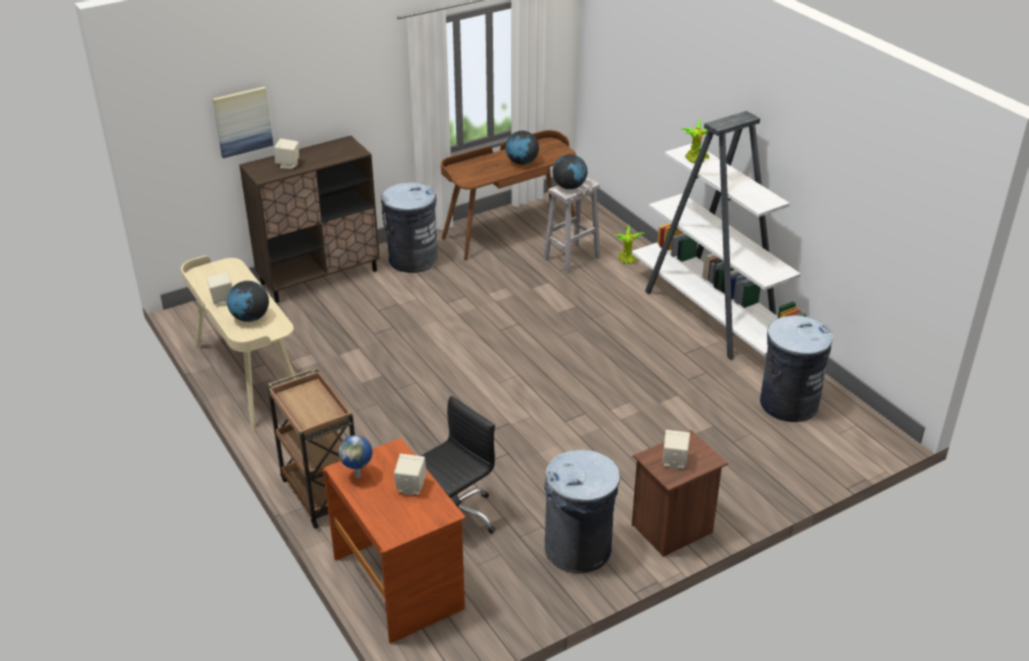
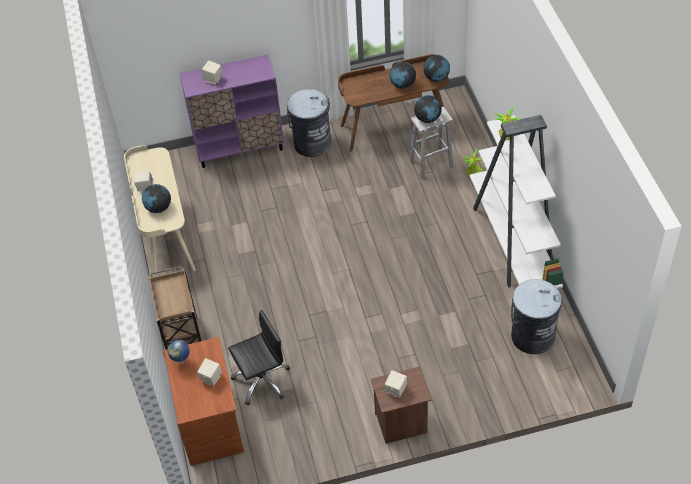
camera: 20 degrees right, 15 degrees up
(242, 121) = (182, 46): picture -> none
(319, 277) = (240, 148): brown cabinet -> purple cabinet
(559, 152) = (436, 78): none -> globe
(578, 549) = (332, 424): grey trash can -> none

